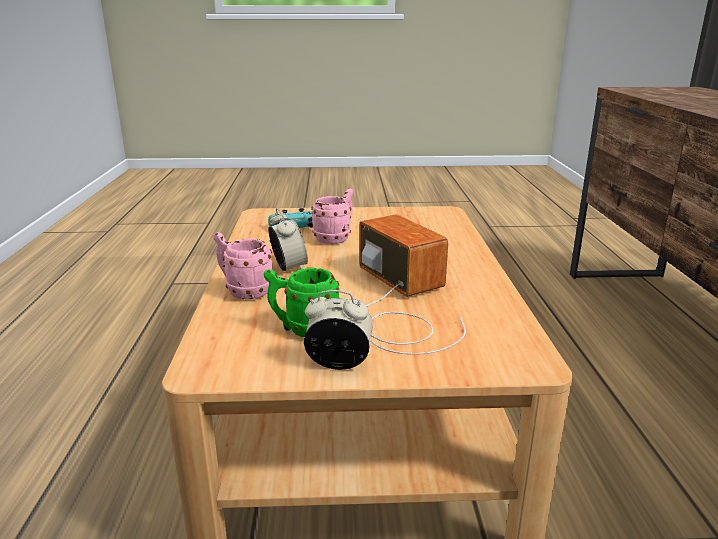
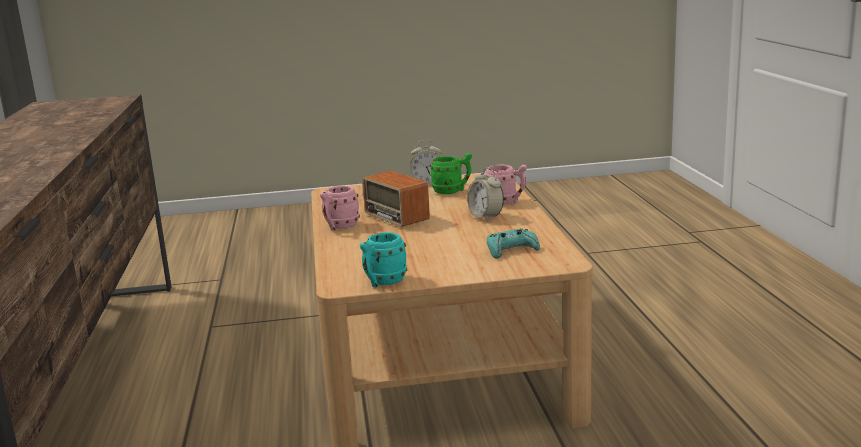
camera: 175 degrees right, 5 degrees down
(336, 238) = (460, 242): pink mug -> pink mug (339, 227)
(412, 211) = (382, 282): none -> turquoise mug

